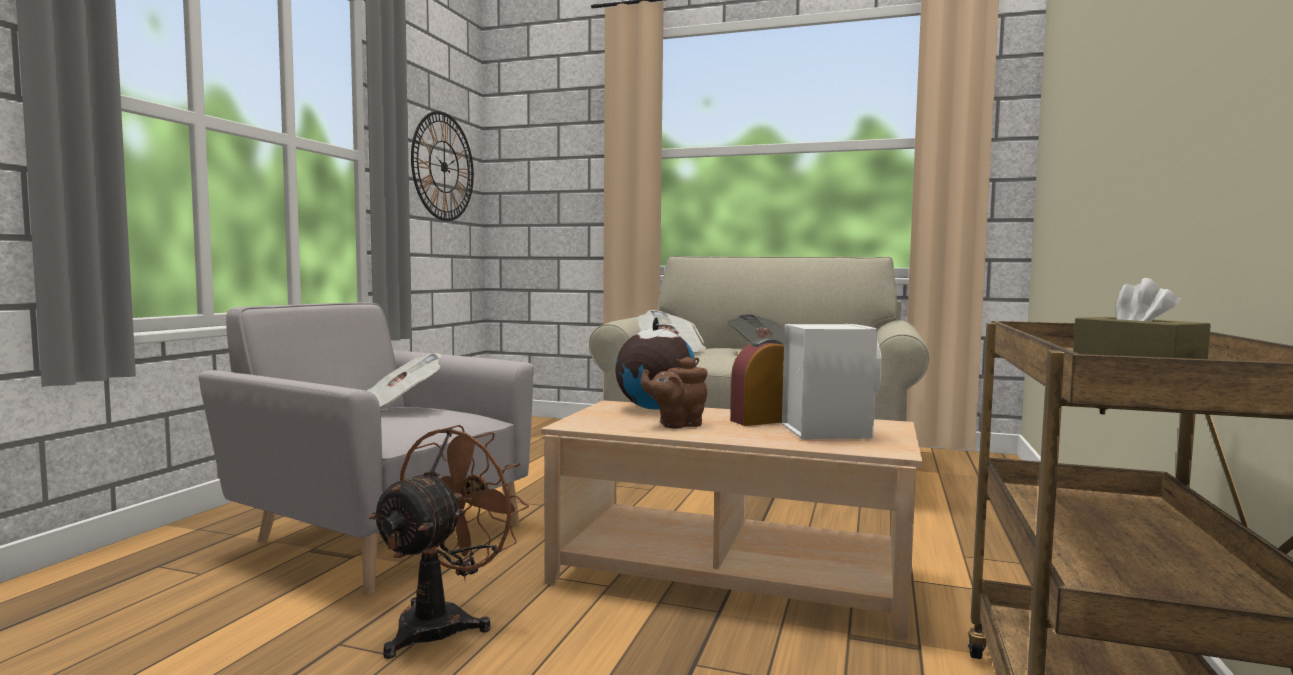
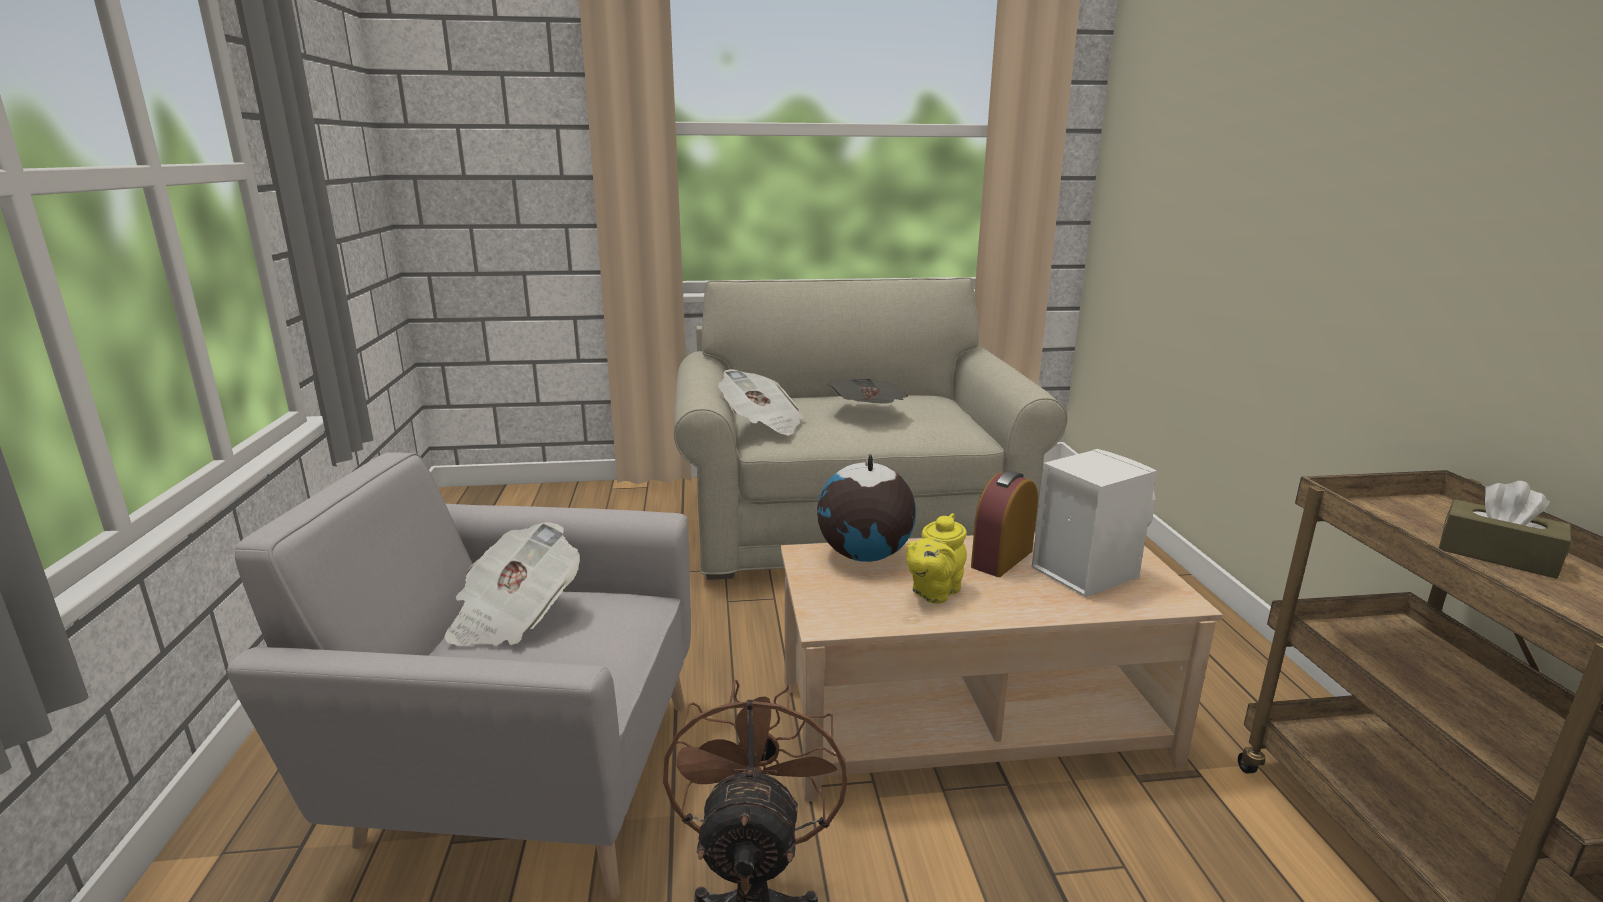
camera: 25 degrees left, 15 degrees up
(443, 167) = (341, 152): wall clock -> none
(677, 424) = (933, 592): brown teapot -> yellow teapot

